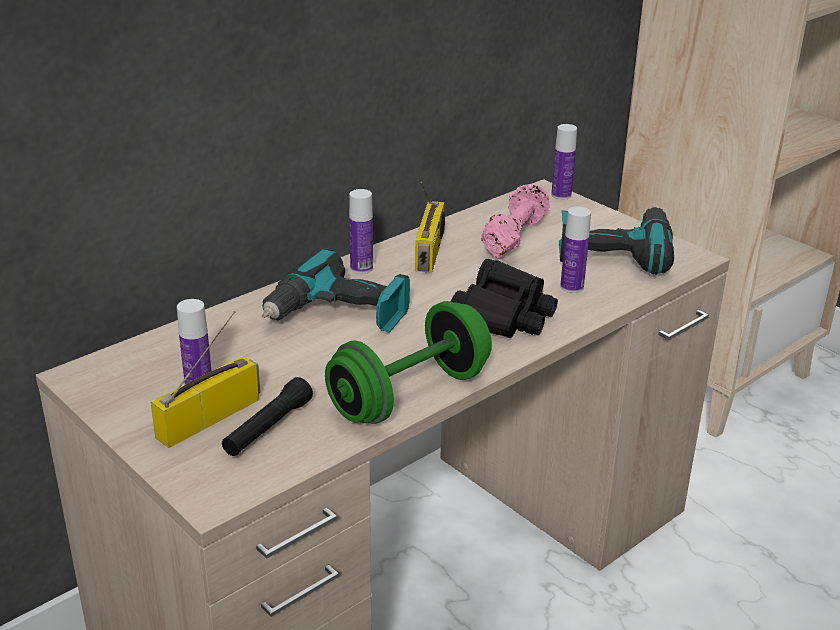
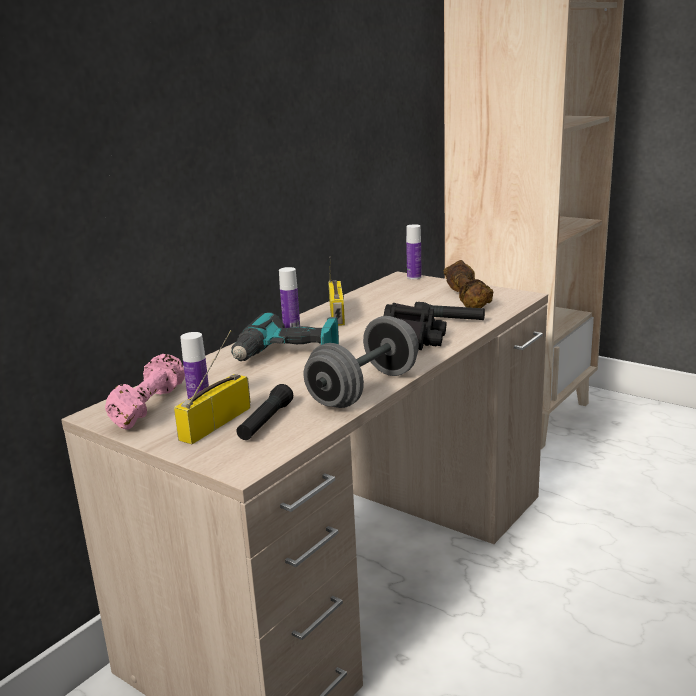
camera: 10 degrees left, 10 degrees down
(409, 395) = (364, 389): green dumbbell -> grey dumbbell
(513, 237) = (393, 301): pink dumbbell -> pink dumbbell (148, 407)
(572, 287) = (449, 320): bottle -> black flashlight
(614, 251) = (467, 299): power drill -> brown dumbbell

